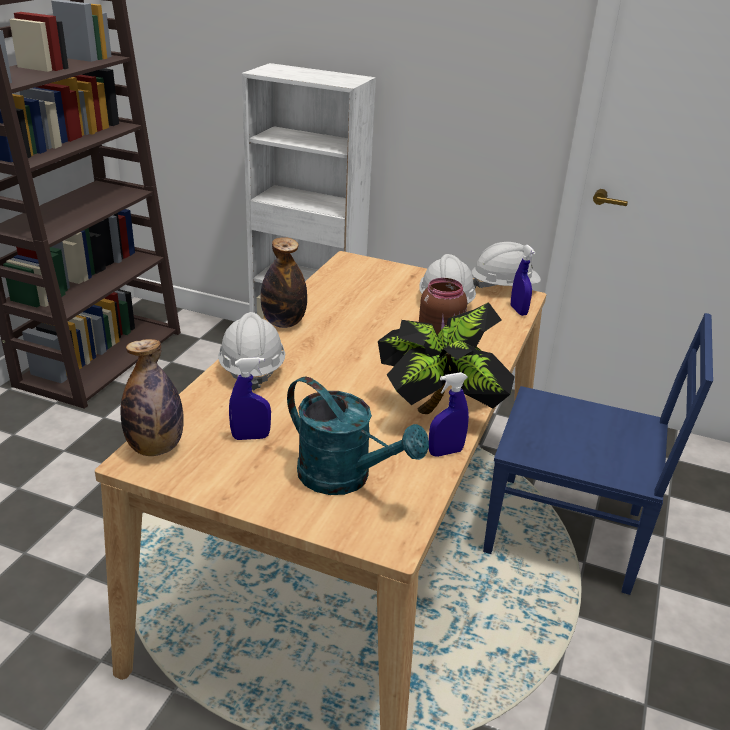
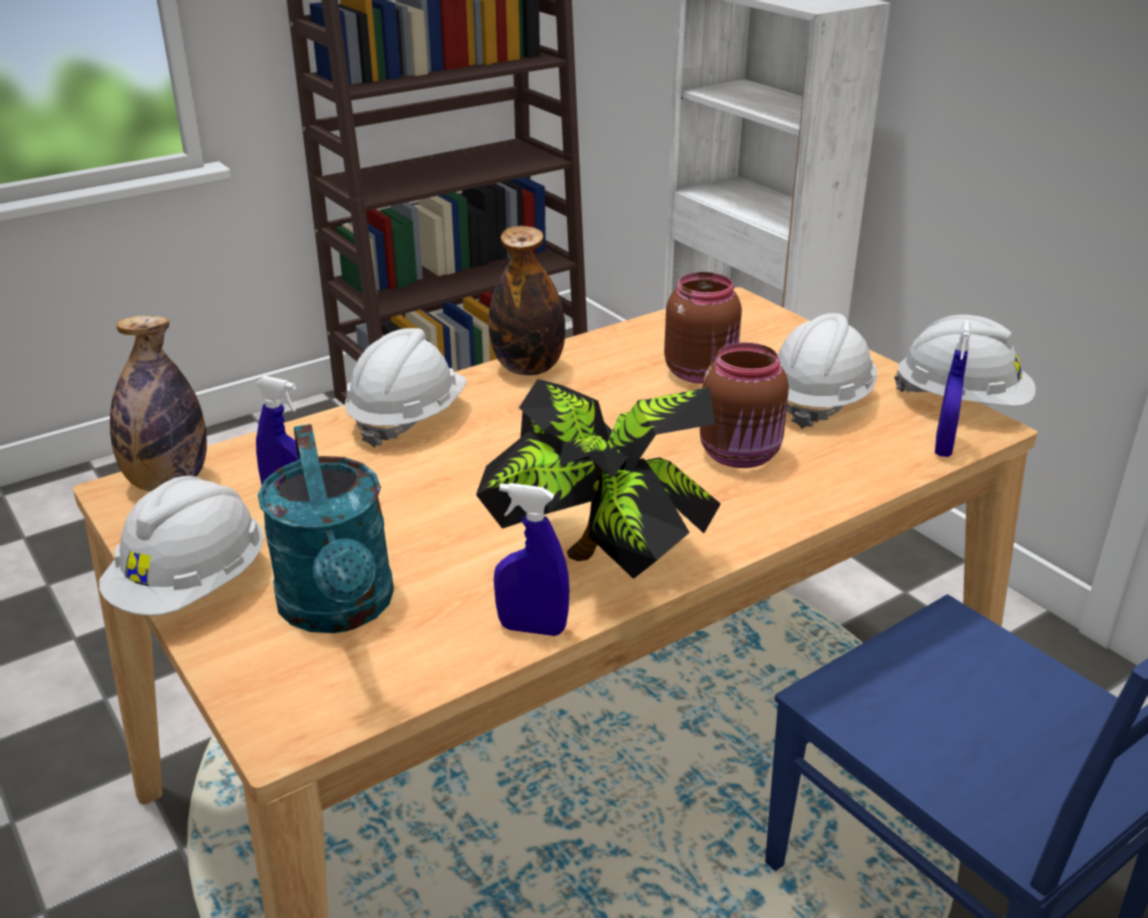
camera: 35 degrees right, 0 degrees up
(251, 497) = (192, 588): none -> white hard hat
(375, 302) = (702, 373): none -> brown jar

